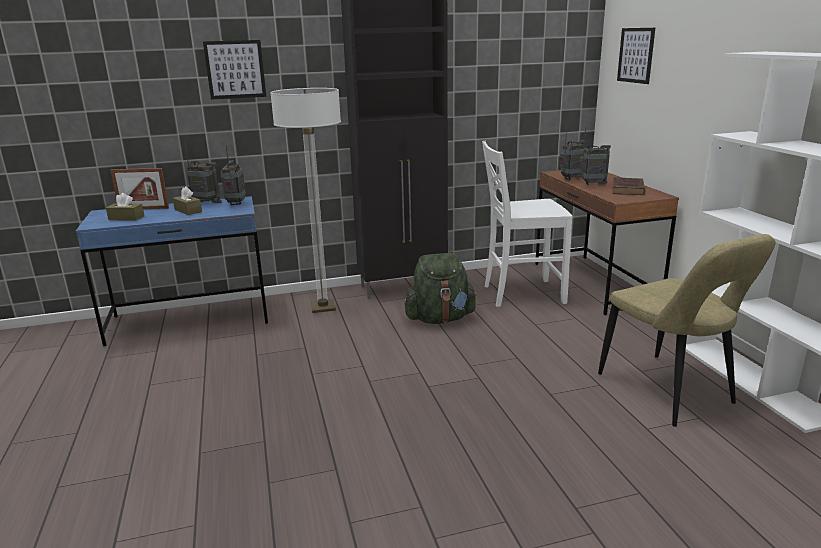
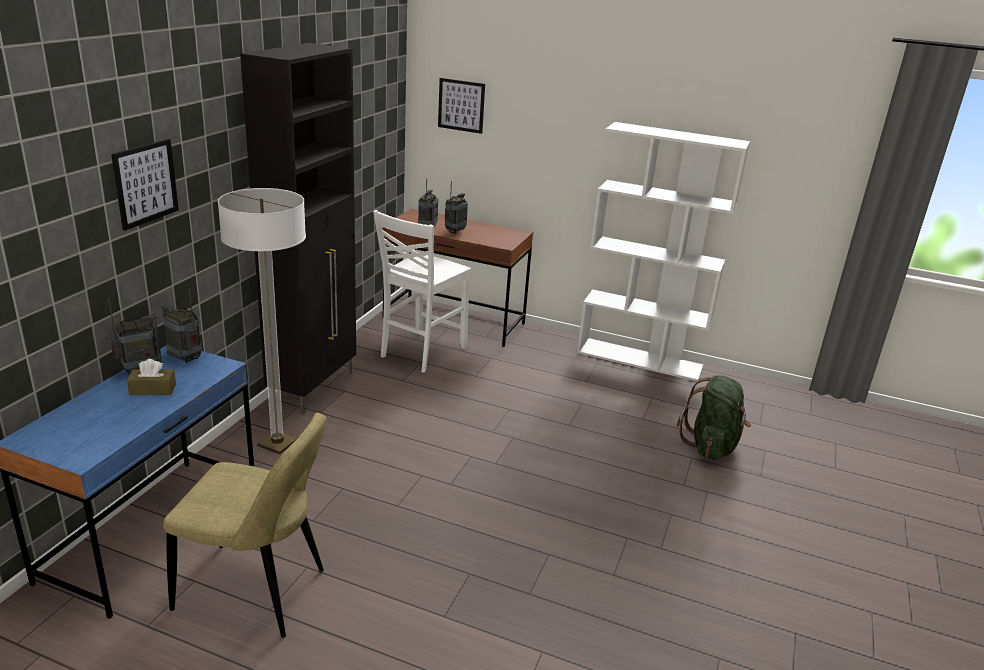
camera: 55 degrees left, 5 degrees up
(126, 218) = (97, 430): brown tissue box -> none
(143, 209) = (77, 410): picture frame -> none
(440, 319) = (402, 404): green backpack -> green backpack (711, 446)
(628, 190) = (489, 232): brown book -> none
(669, 392) = (618, 388): beige chair -> beige chair (257, 591)

